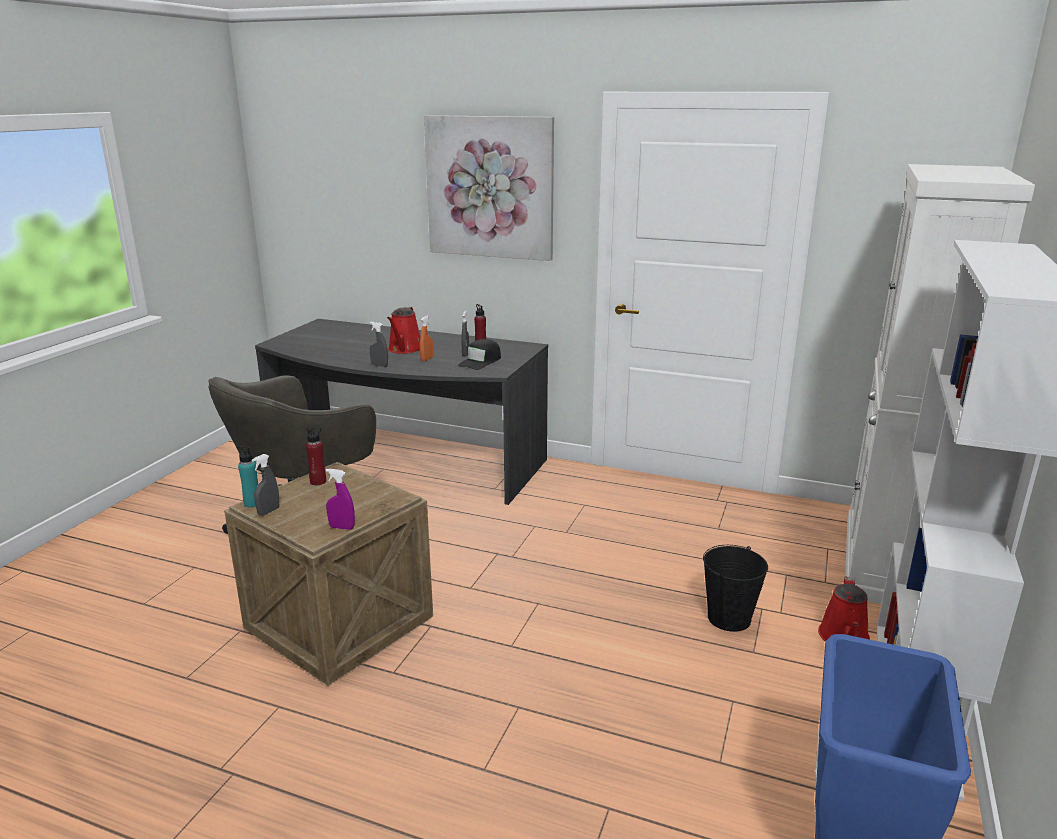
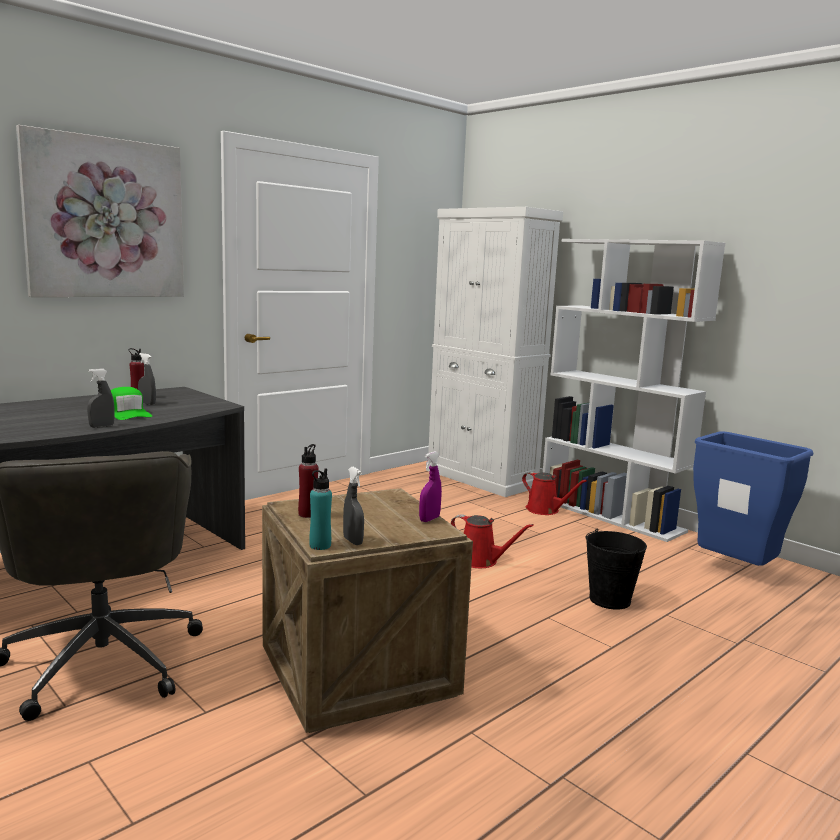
camera: 65 degrees left, 10 degrees down
(404, 349) = (71, 413): red watering can -> red watering can (481, 561)
(427, 359) = (127, 413): orange spray bottle -> green cap
(480, 361) = (182, 404): black cap -> none
(729, 618) = (499, 528): black bucket -> black bucket (610, 599)

